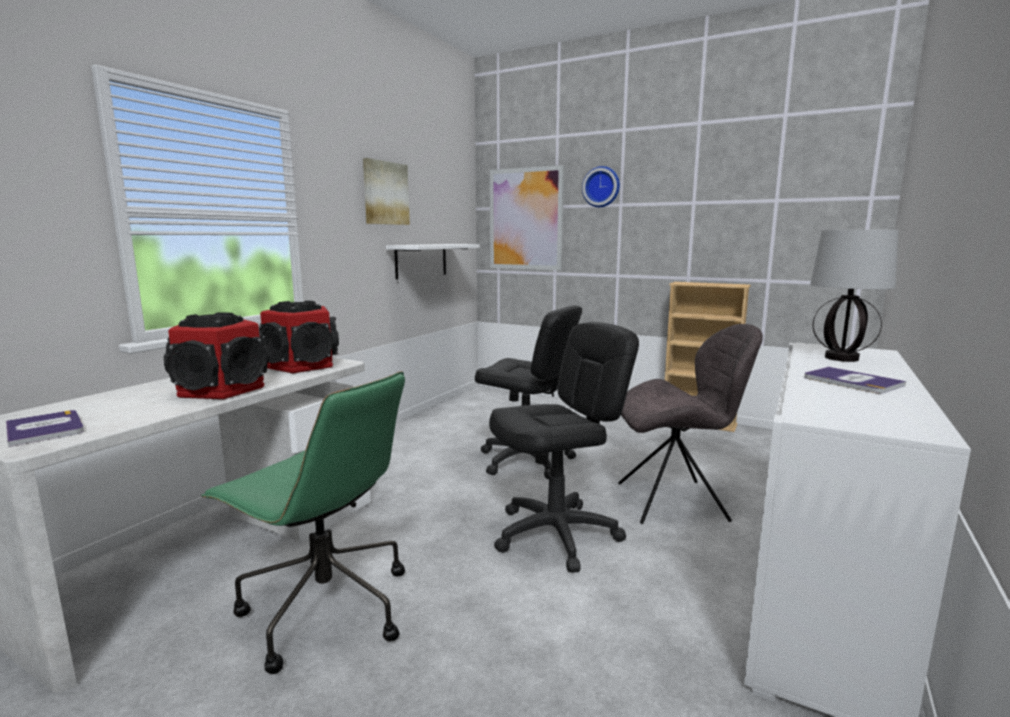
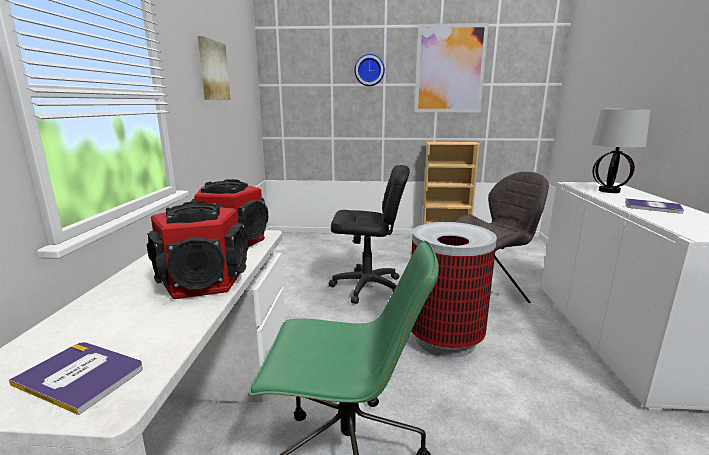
camera: 25 degrees left, 5 degrees up
(421, 260) = (236, 131): white shelf -> none
(526, 219) = (306, 94): picture -> picture (449, 69)
(556, 535) = (445, 339): black office chair -> trash can

